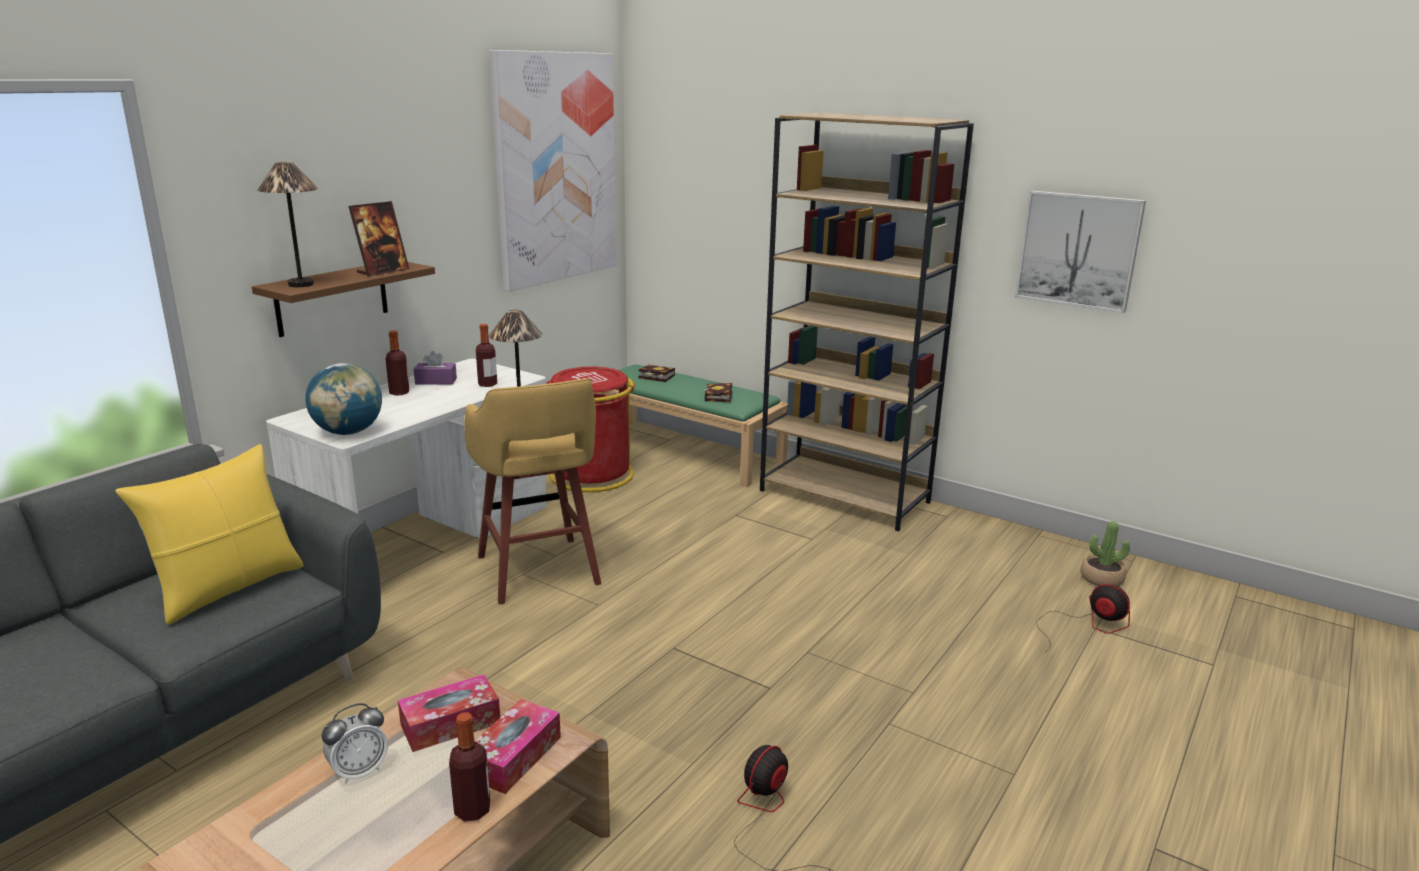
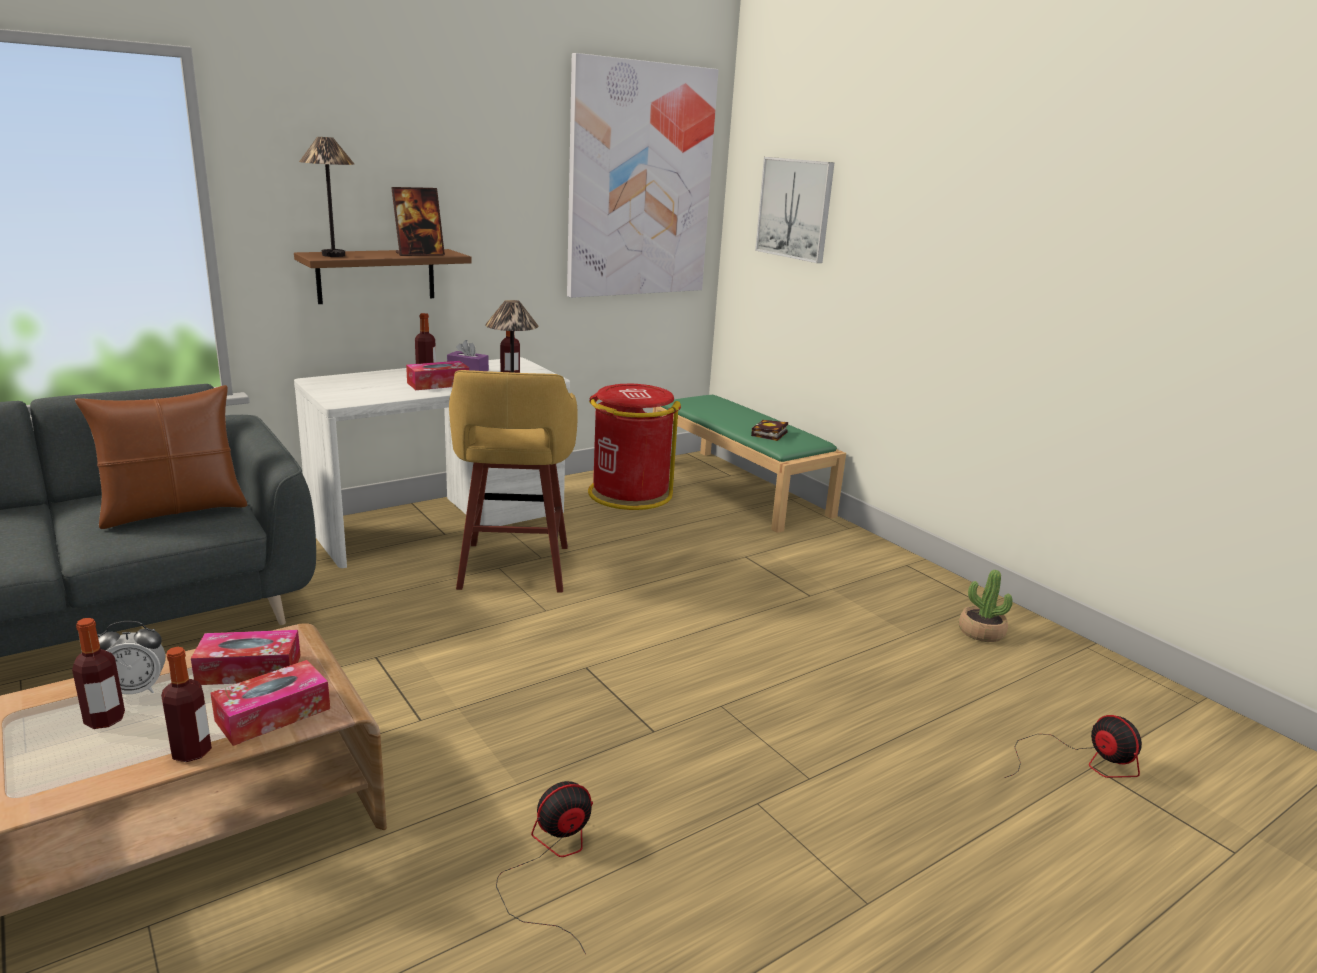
camera: 20 degrees right, 0 degrees up
(228, 588) = (174, 511): yellow pillow -> brown pillow
(348, 432) = (347, 397): globe -> none
(357, 807) = (105, 719): none -> bottle
(423, 401) = (438, 384): none -> tissue box
(655, 376) = (720, 407): book -> none
(845, 496) = (878, 562): brown bookcase -> none
(1078, 250) = (1176, 302): picture -> picture (795, 209)
(1101, 579) = (1139, 713): potted plant -> potted plant (981, 632)

